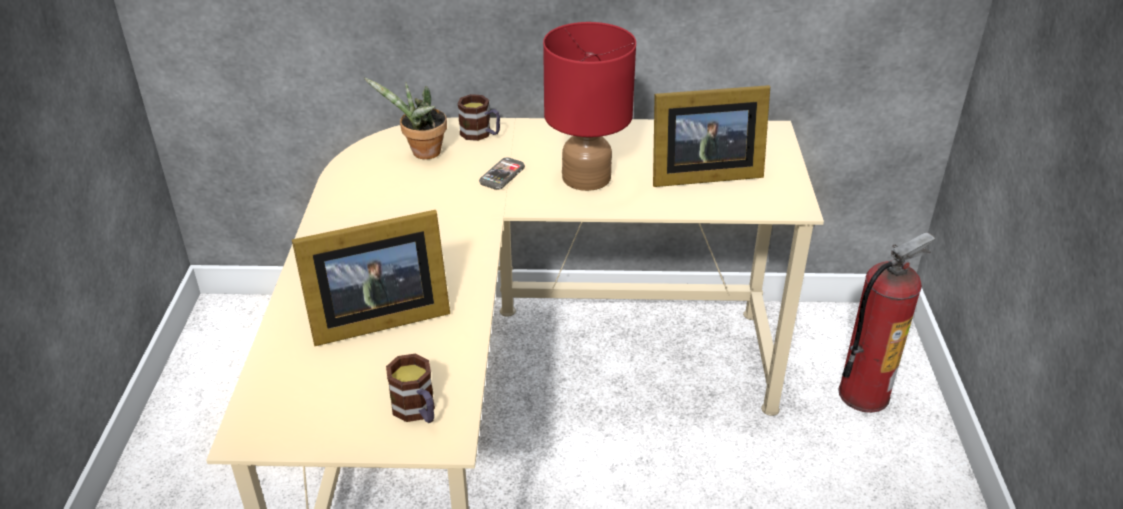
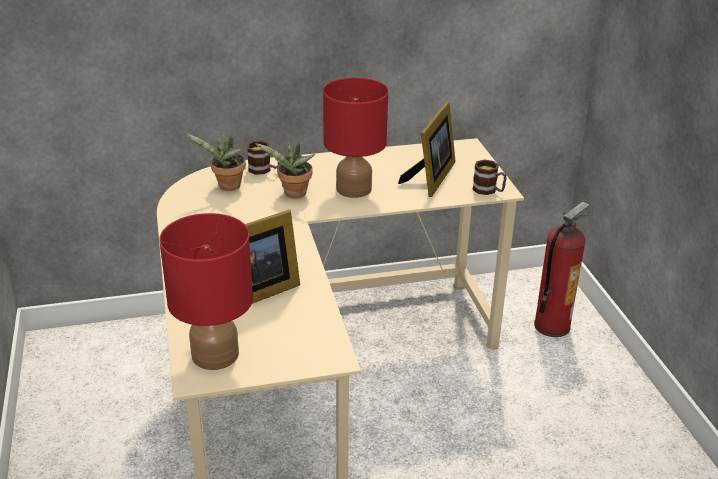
camera: 15 degrees left, 5 degrees down
(291, 404) = (216, 355): none -> red table lamp
(417, 411) = (307, 346): mug -> mug (488, 190)
(502, 175) = (293, 194): phone -> potted plant
(700, 174) = (431, 178): picture frame -> picture frame turned 45 degrees counterclockwise

